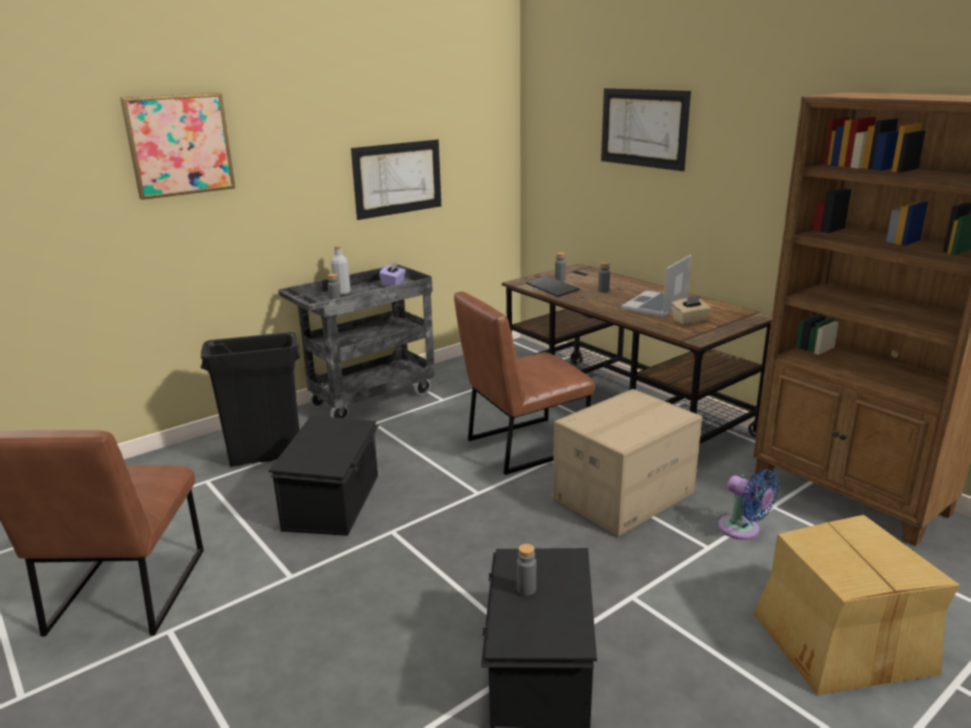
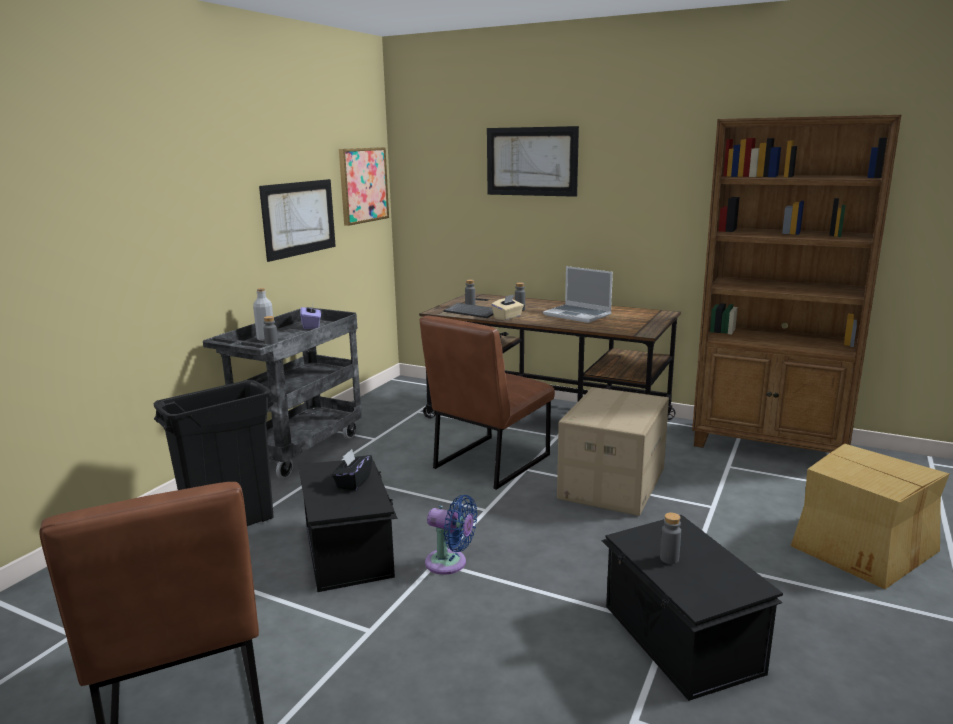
camera: 25 degrees left, 5 degrees down
(179, 145) = (98, 177): picture -> picture (363, 185)
(336, 442) = (353, 482): none -> black tissue box
(655, 306) = (578, 315): laptop -> laptop turned 60 degrees counterclockwise
(690, 320) = (620, 321): beige tissue box -> beige tissue box (507, 317)
(742, 530) = (724, 488): blue fan -> blue fan (450, 563)

